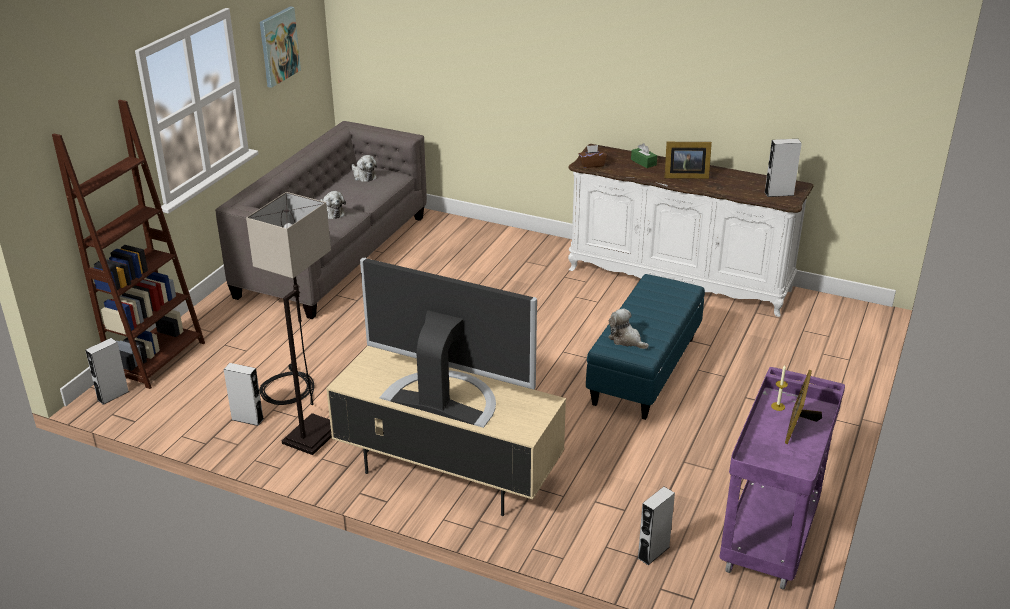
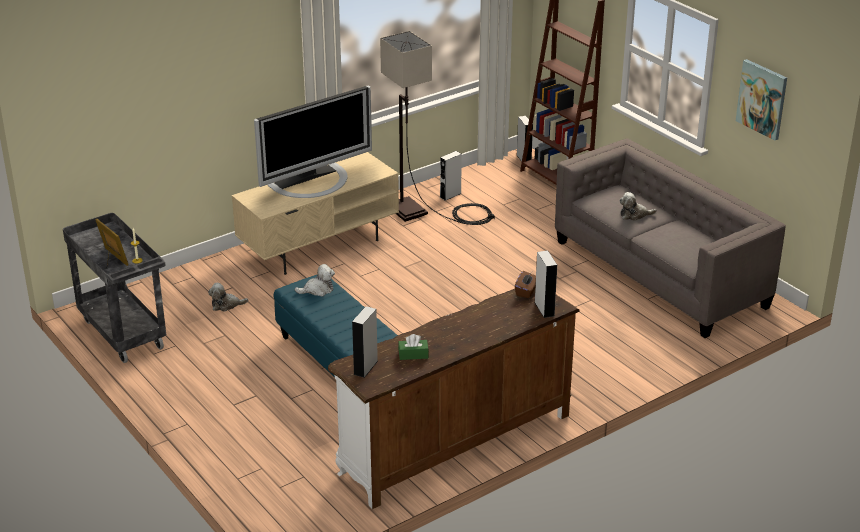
camera: 120 degrees right, 0 degrees up
(363, 176) = (701, 245): plush toy -> plush toy (226, 305)
(643, 162) = (505, 321): green tissue box -> green tissue box (413, 354)
(653, 552) = (168, 290): grey speaker -> grey speaker (544, 309)
(684, 175) = (455, 331): picture frame -> none
(770, 535) = (125, 337): purple cart -> grey cart

